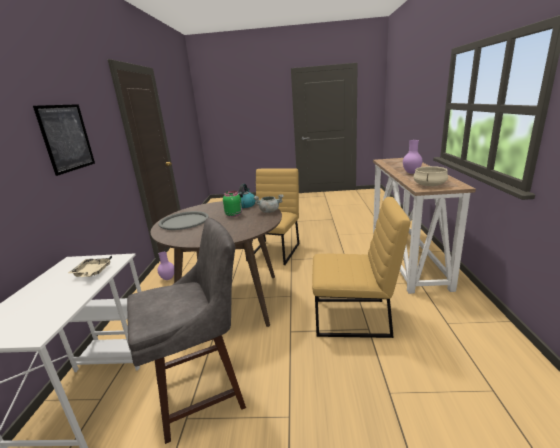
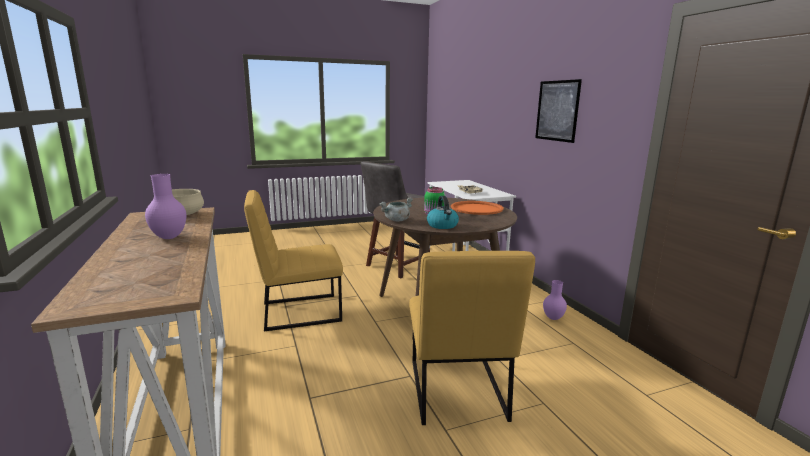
camera: 155 degrees right, 5 degrees down
(184, 221) = (476, 209): grey tray -> orange tray

